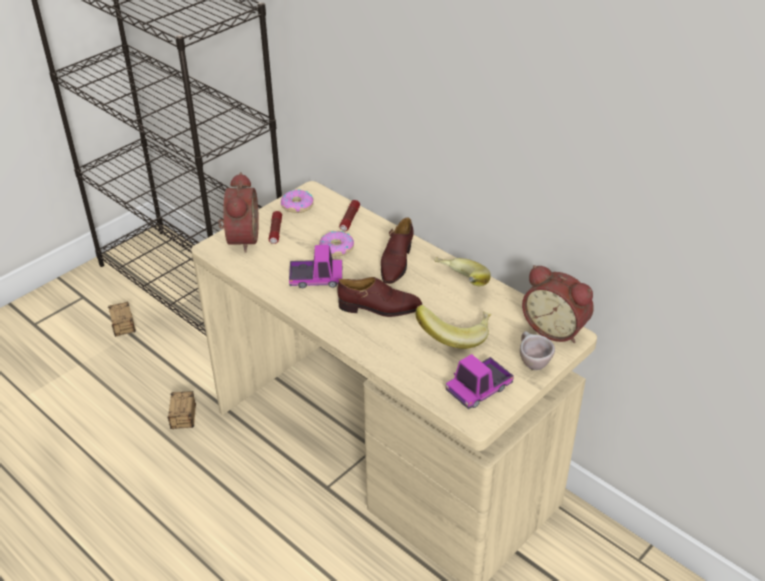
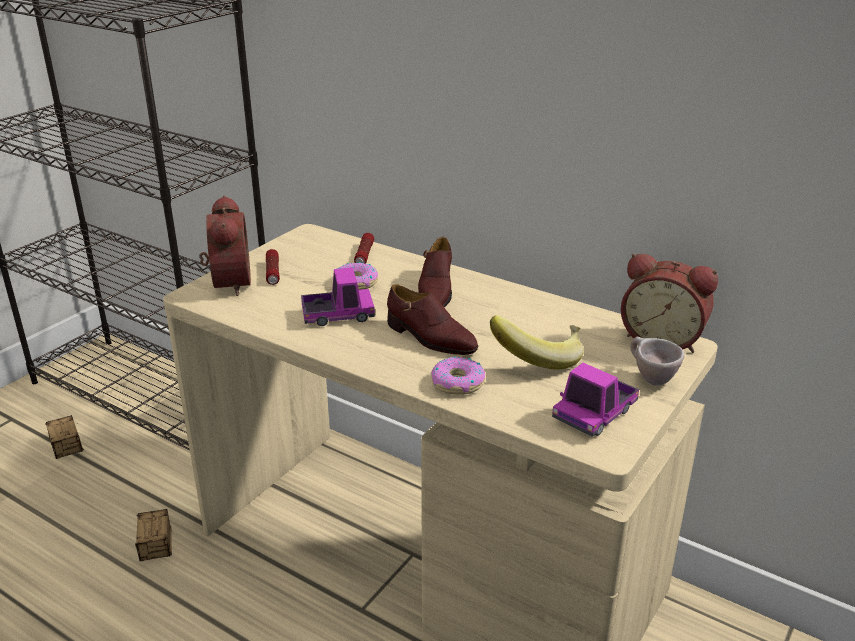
camera: 10 degrees left, 10 degrees down
(297, 206) = (294, 247): donut -> donut (457, 383)
(380, 308) = (430, 338): brown shoe -> brown shoe turned 45 degrees clockwise
(458, 285) = (522, 307): banana -> none

